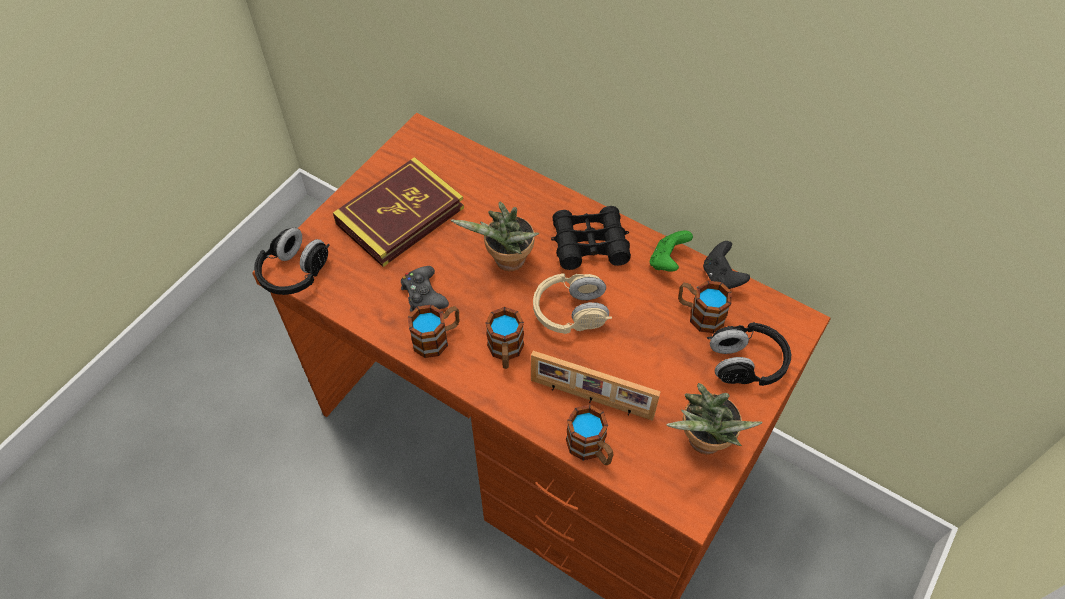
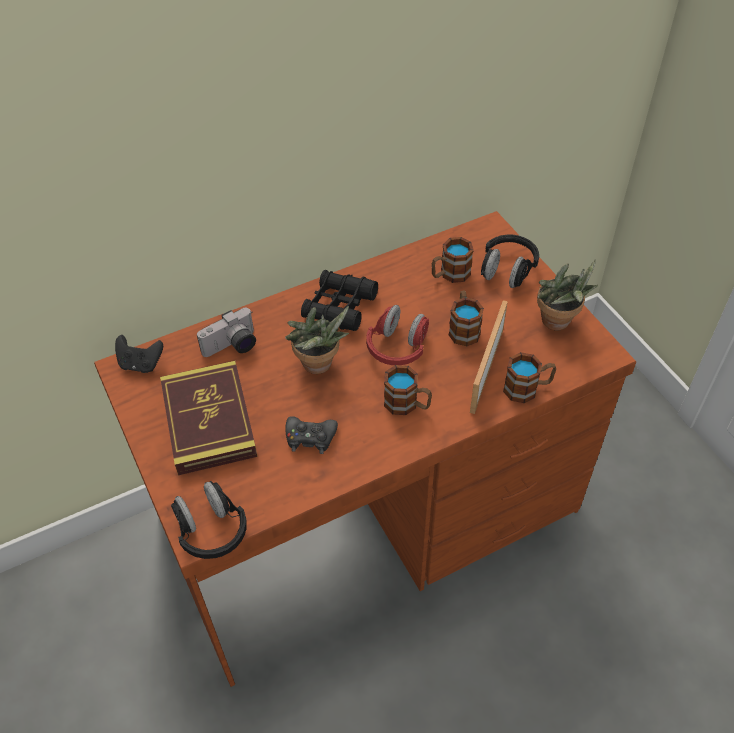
camera: 60 degrees left, 5 degrees down
(437, 338) = (363, 446): mug -> mug (463, 328)
(489, 190) = (232, 347): none -> camera
(570, 313) = (398, 347): beige headphones -> red headphones
(591, 400) = (485, 370): picture frame -> picture frame turned 150 degrees clockwise
(667, 261) = (390, 269): green game controller -> none
(721, 277) = (426, 248): black game controller -> black game controller (141, 364)

